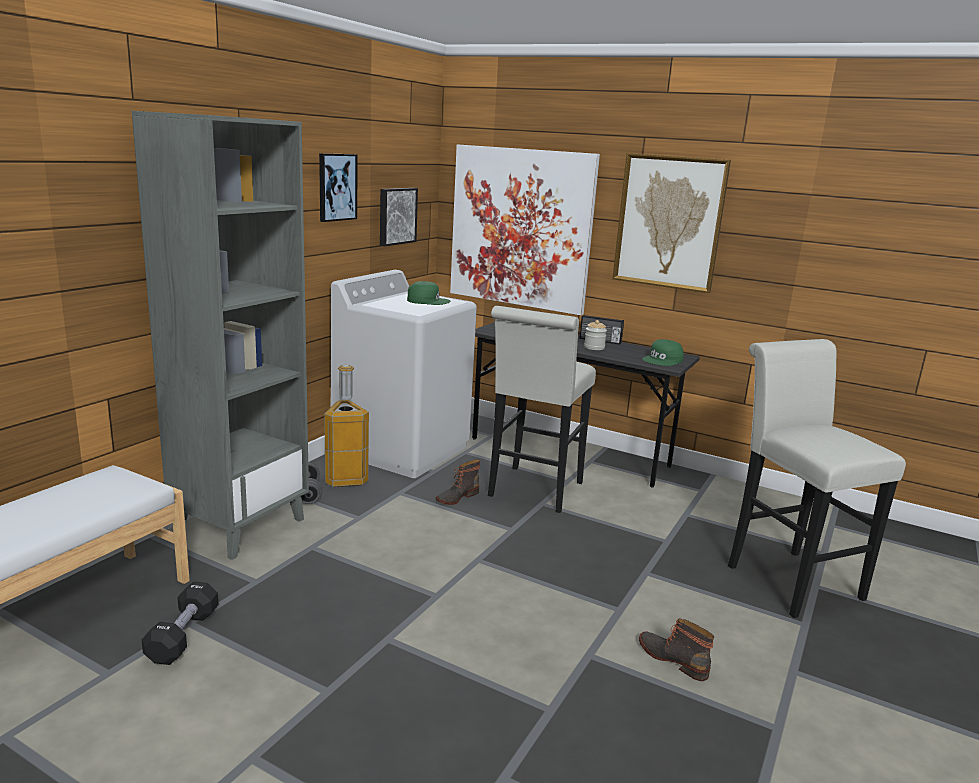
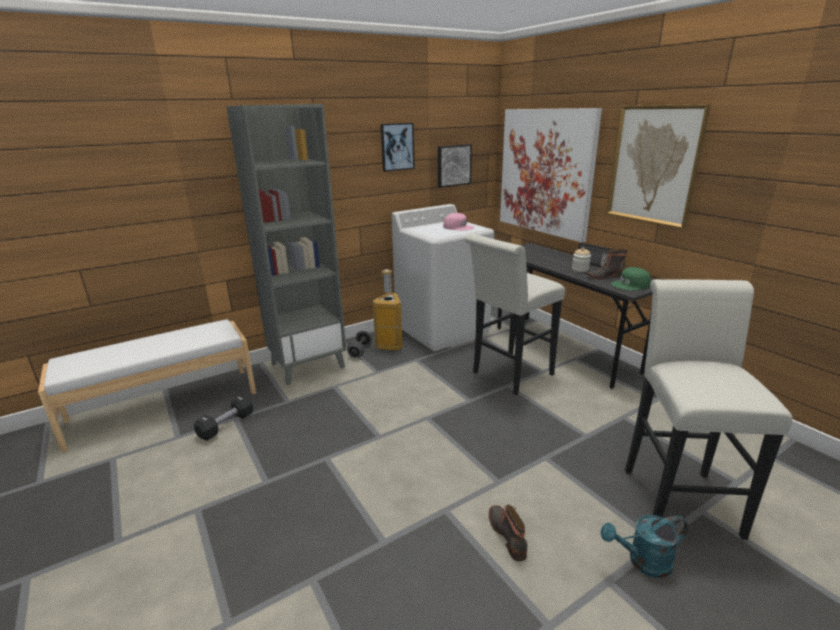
camera: 30 degrees right, 5 degrees up
(428, 301) = (458, 227): green cap -> pink cap
(456, 497) = (450, 369): boot -> boot (604, 276)
(806, 645) = (643, 562): none -> turquoise watering can

